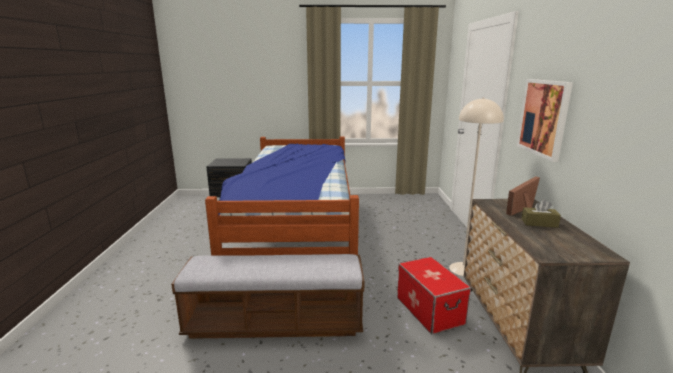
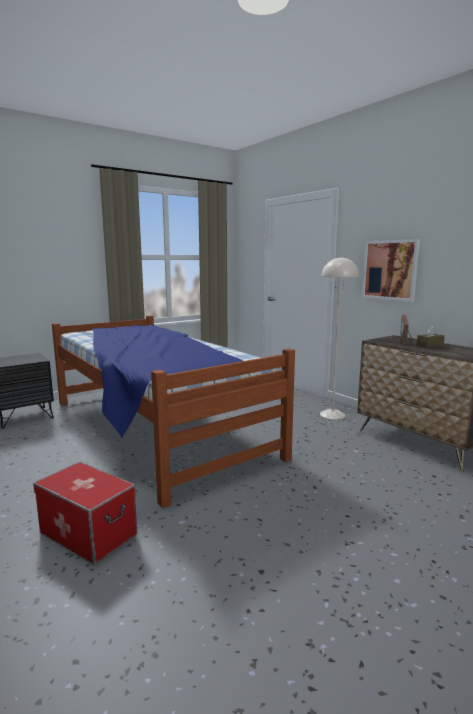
camera: 35 degrees left, 5 degrees down
(275, 323) = (249, 500): bench -> none
(430, 310) = (351, 447): storage box -> storage box (89, 533)

